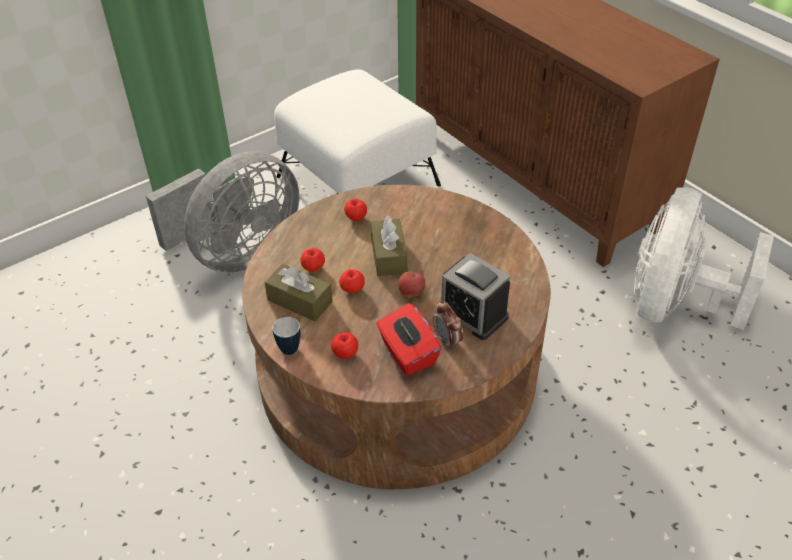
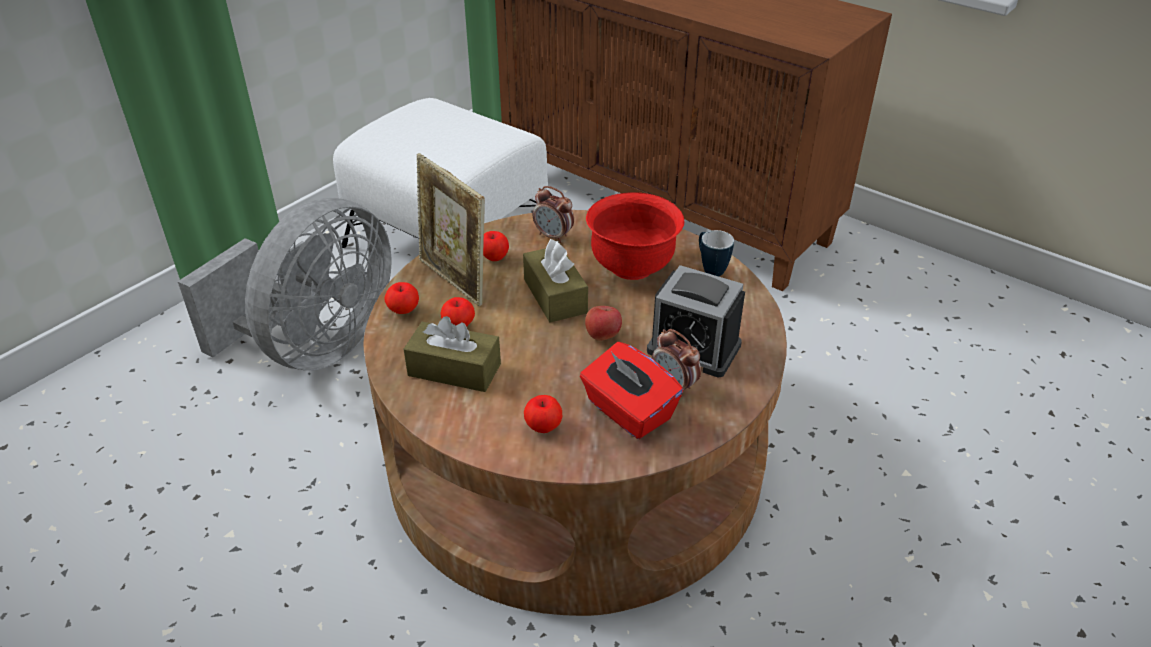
camera: 15 degrees left, 5 degrees down
(288, 345) = (458, 429): mug -> mug (710, 269)
(322, 232) = (454, 280): none -> picture frame
(352, 290) = (522, 344): apple -> apple (403, 310)
(405, 207) = (553, 236): none -> alarm clock
(453, 241) = (632, 267): none -> red bowl
(674, 305) = (879, 320): white fan -> none

